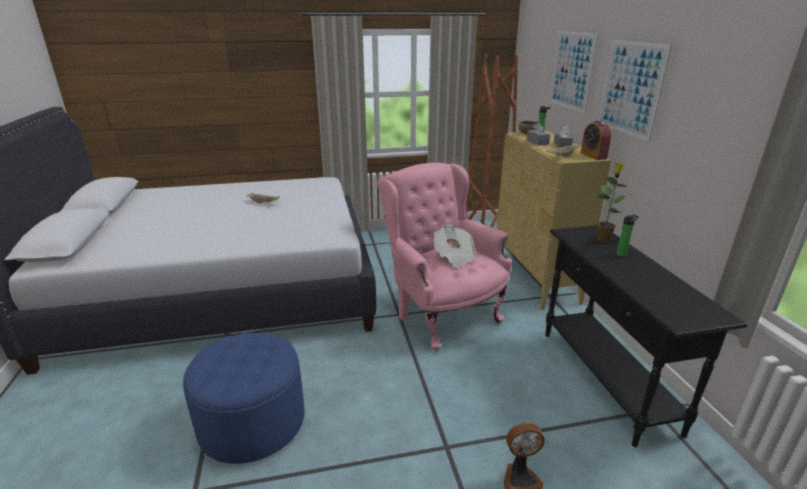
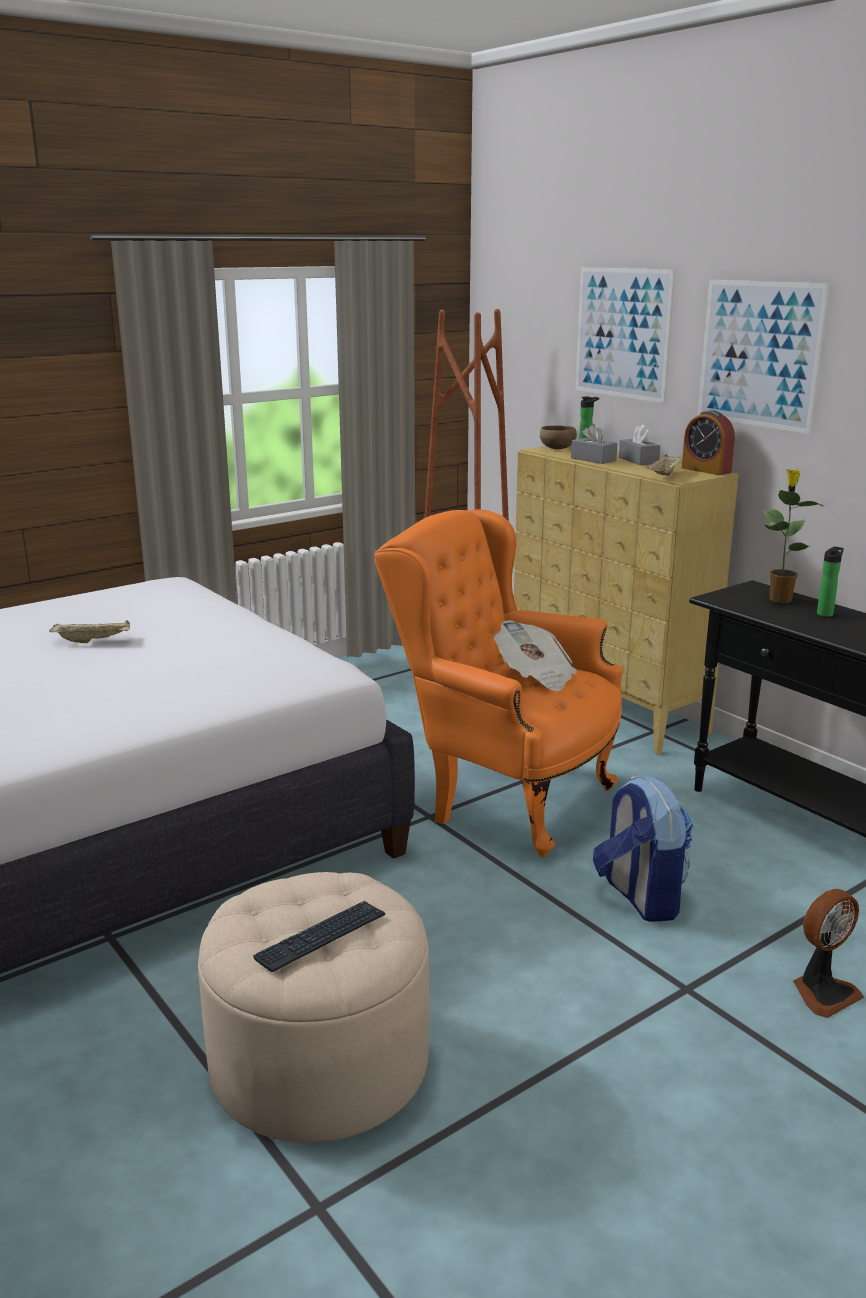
camera: 25 degrees left, 5 degrees down
(236, 368) = (321, 937): none -> keyboard
(252, 422) = (319, 1062): blue ottoman -> beige ottoman
(442, 314) = (506, 799): pink armchair -> orange armchair
(465, 387) = (640, 897): none -> backpack

